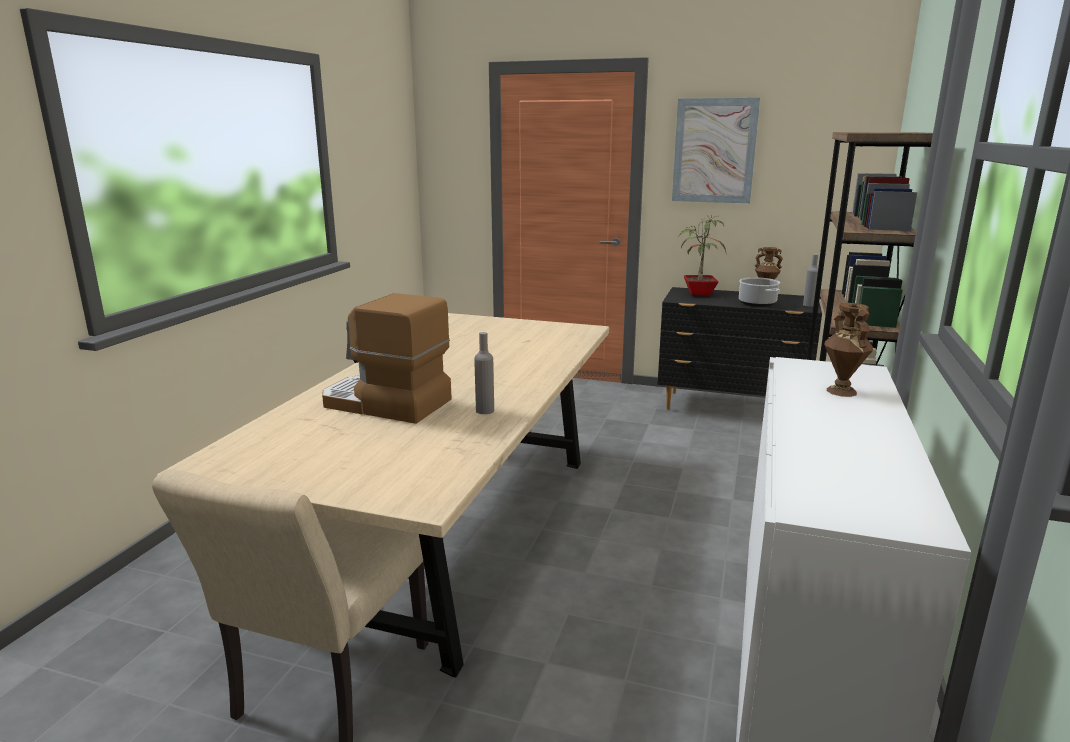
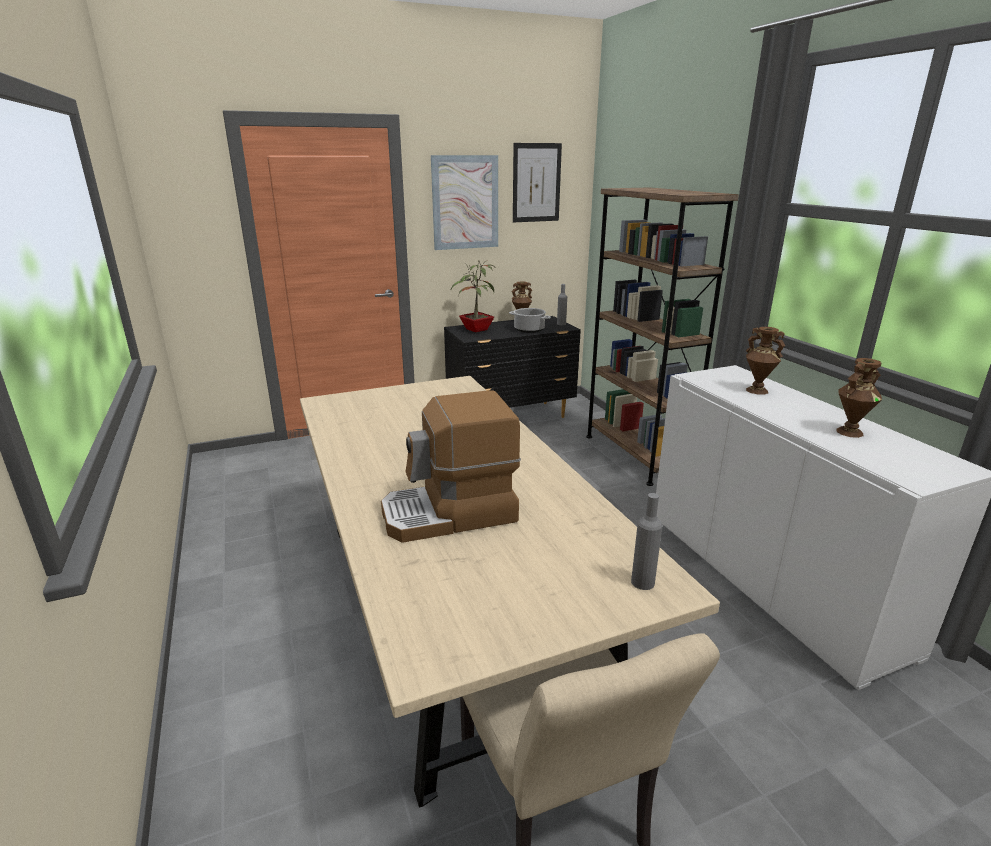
camera: 40 degrees left, 5 degrees up
(485, 410) = (541, 486): grey bottle -> grey bottle (642, 582)
(811, 130) = (536, 183): none -> picture
(855, 452) = (849, 432): none -> brown vase

